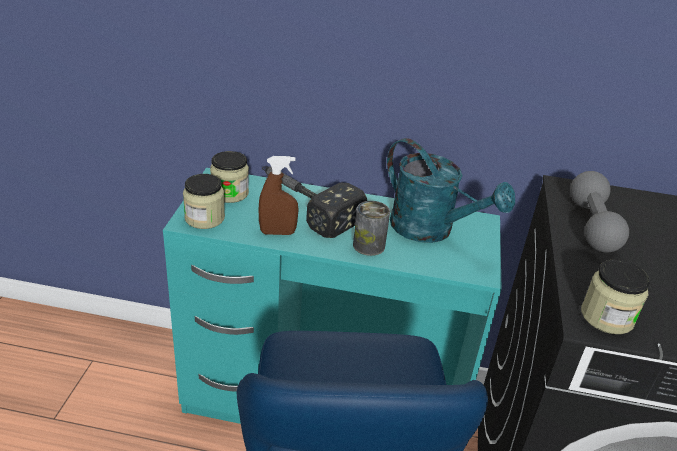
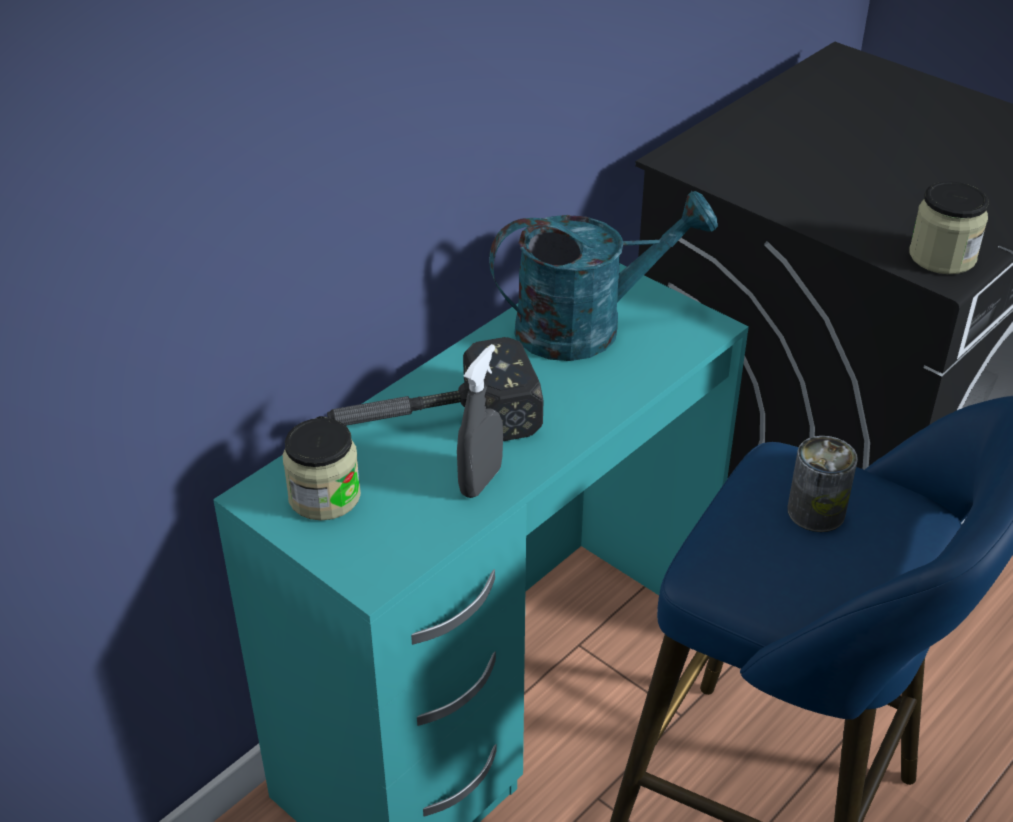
camera: 55 degrees left, 5 degrees up
(204, 218) = (376, 552): jar -> none
(277, 232) = (480, 481): brown spray bottle -> grey spray bottle
(369, 245) = (580, 400): can -> can (816, 511)
(592, 225) = (772, 181): grey dumbbell -> none

